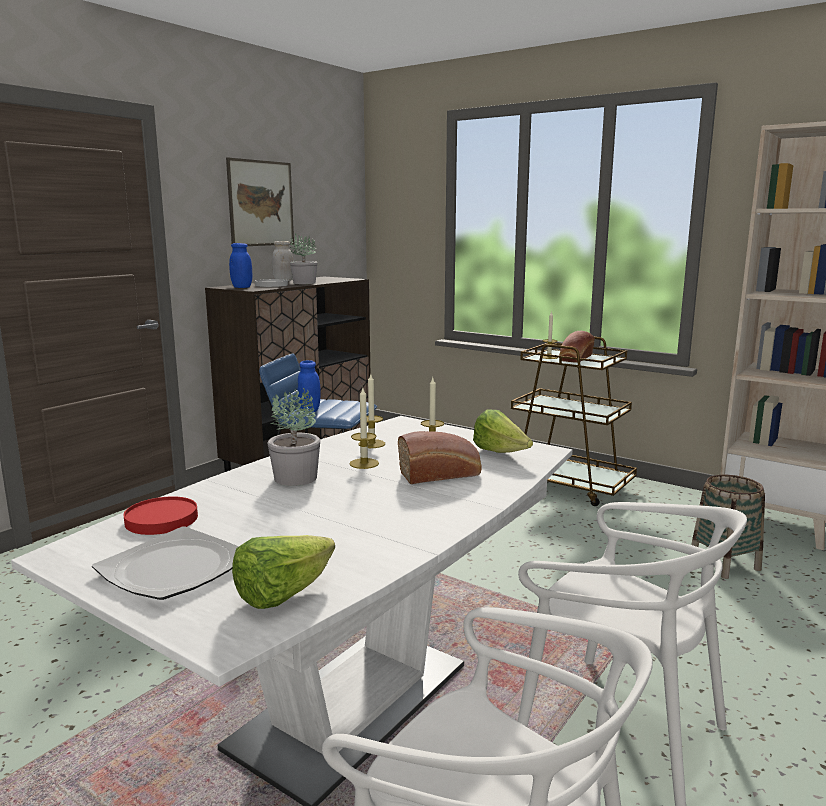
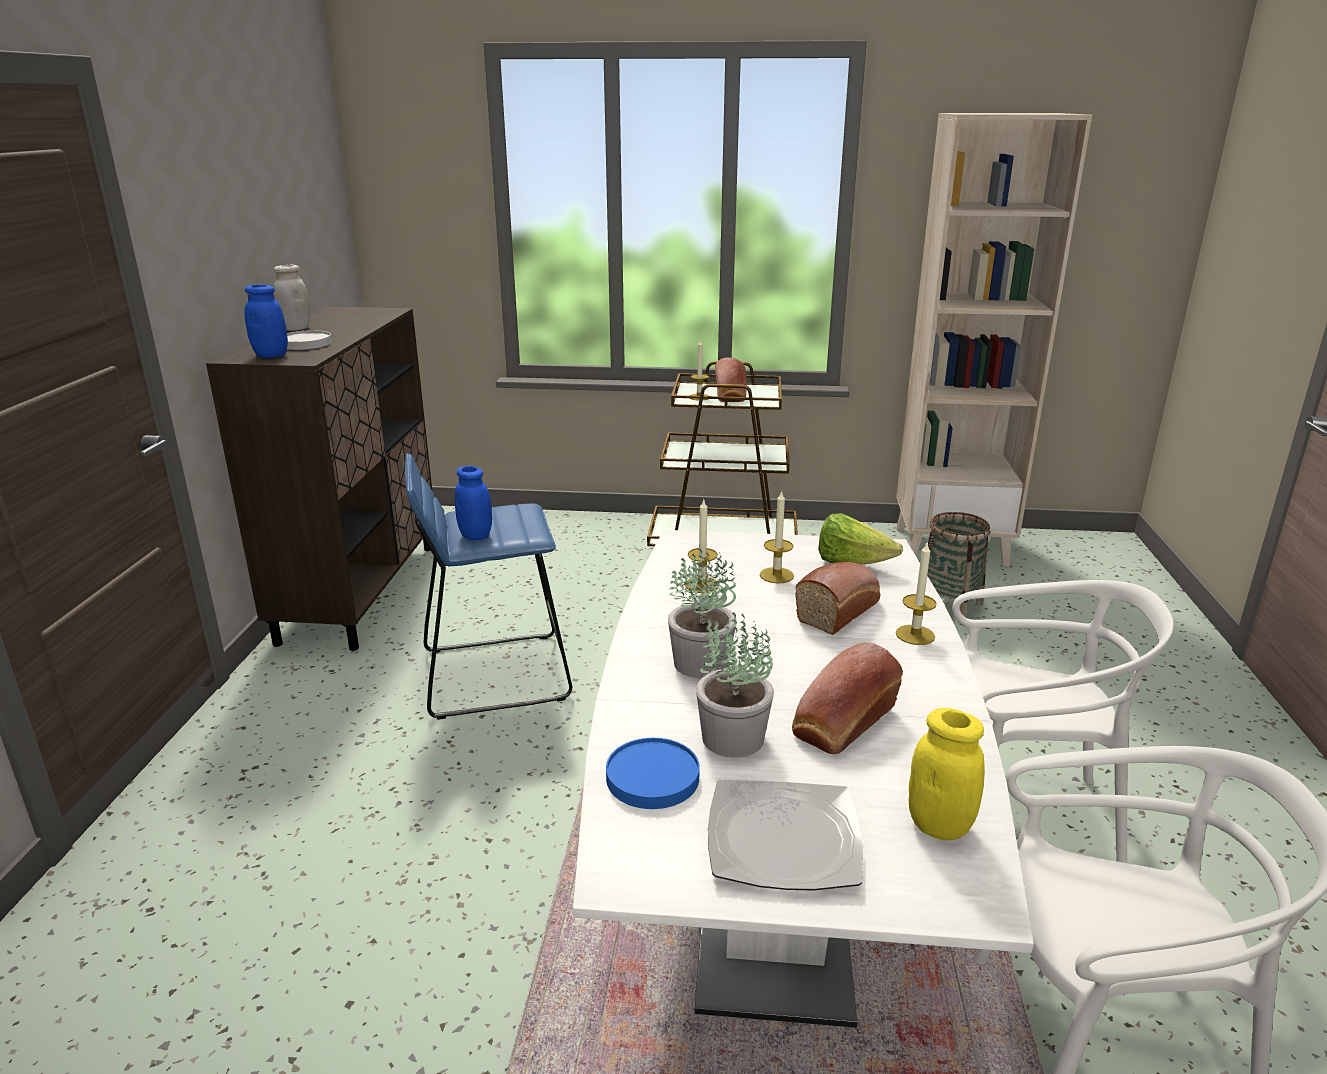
camera: 30 degrees left, 10 degrees up
(161, 519) = (652, 777): red plate -> blue plate
(261, 203) = (241, 206): picture -> none
(283, 594) = (939, 825): lettuce -> yellow jar
(304, 283) = (341, 331): potted plant -> potted plant (731, 738)
(325, 527) = (842, 723): none -> bread
(364, 463) = (740, 618): candle -> candle (915, 635)

